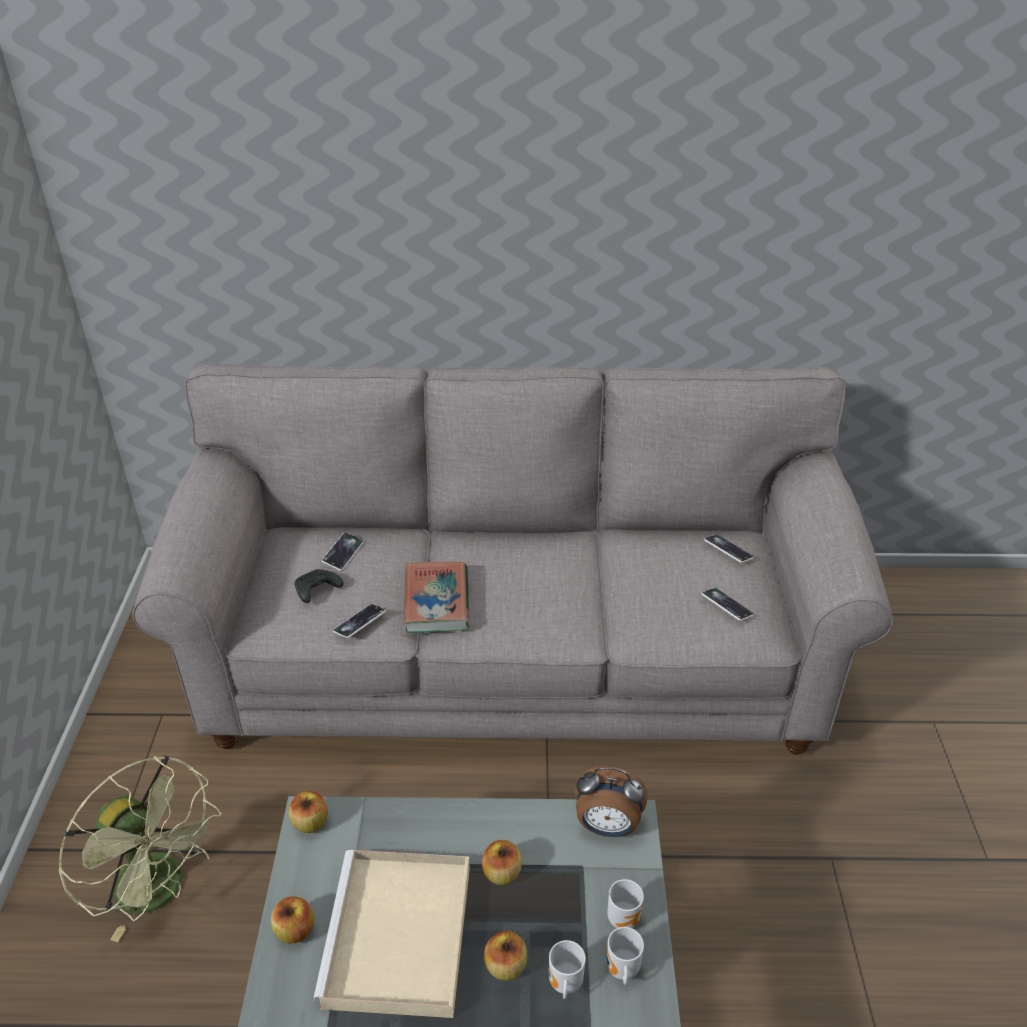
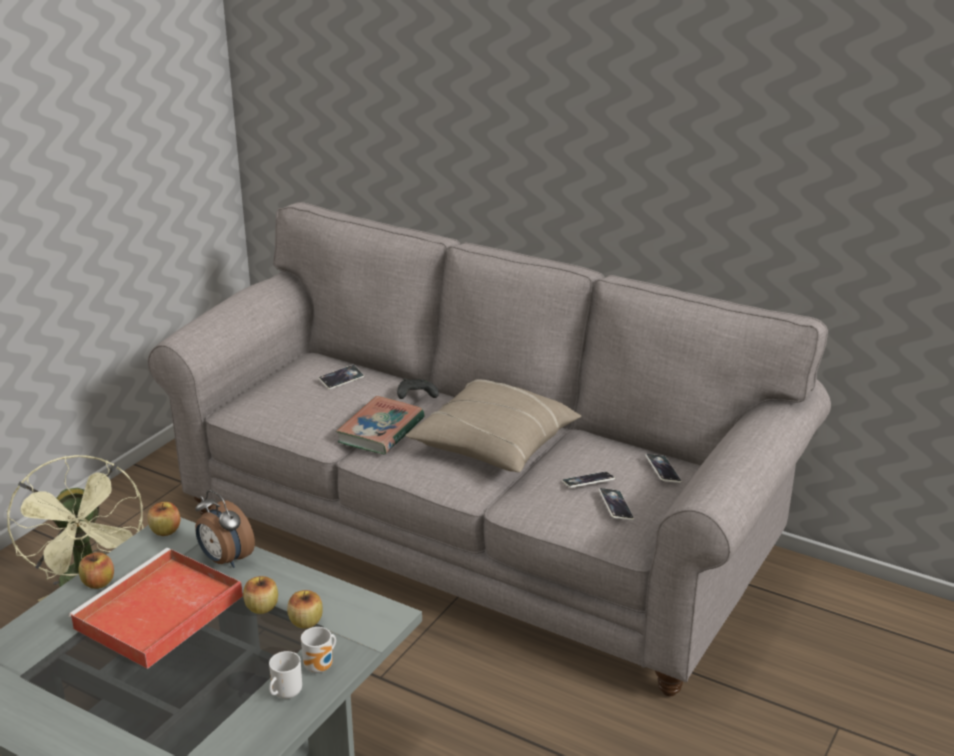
camera: 30 degrees right, 10 degrees down
(316, 591) = (298, 396): black game controller -> black game controller (415, 396)
(360, 623) = (309, 425): phone -> phone (588, 482)
(399, 938) = (157, 614): beige tray -> red tray
(505, 966) = (209, 657): apple -> apple (306, 622)
(556, 578) = (493, 446): none -> beige pillow
(563, 984) = (237, 683): mug -> none
(607, 827) = (366, 612): alarm clock -> alarm clock (225, 560)

